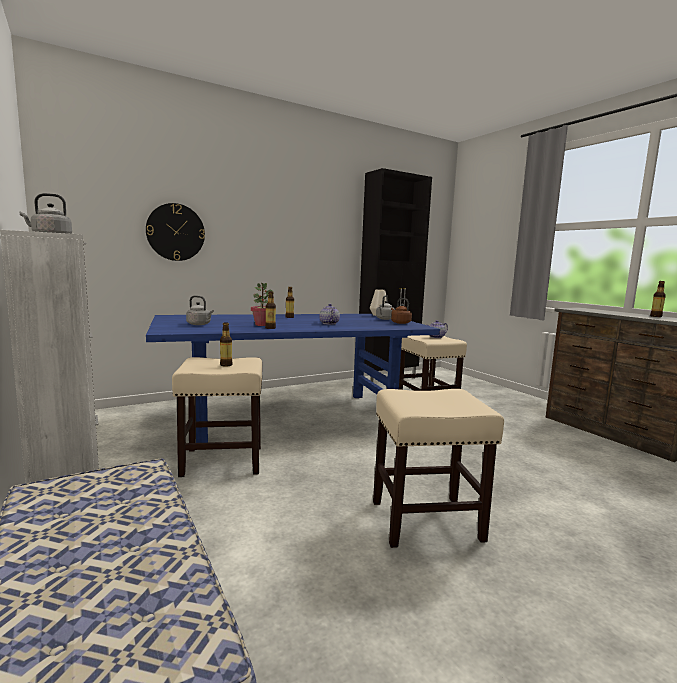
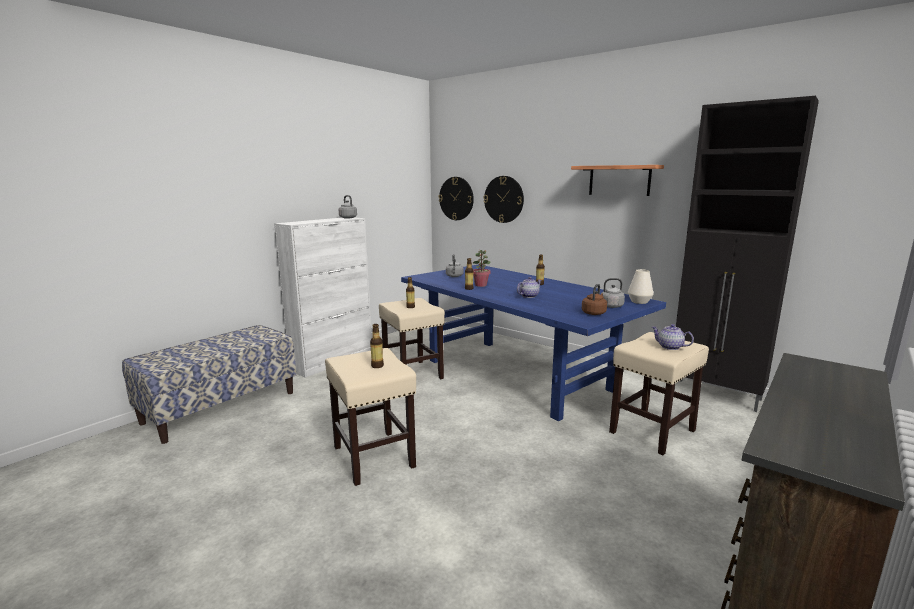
camera: 70 degrees right, 5 degrees up
(90, 228) = (456, 198): none -> wall clock
(303, 220) = (619, 180): none -> shelf
(656, 316) = (846, 427): bottle -> bottle (377, 366)

